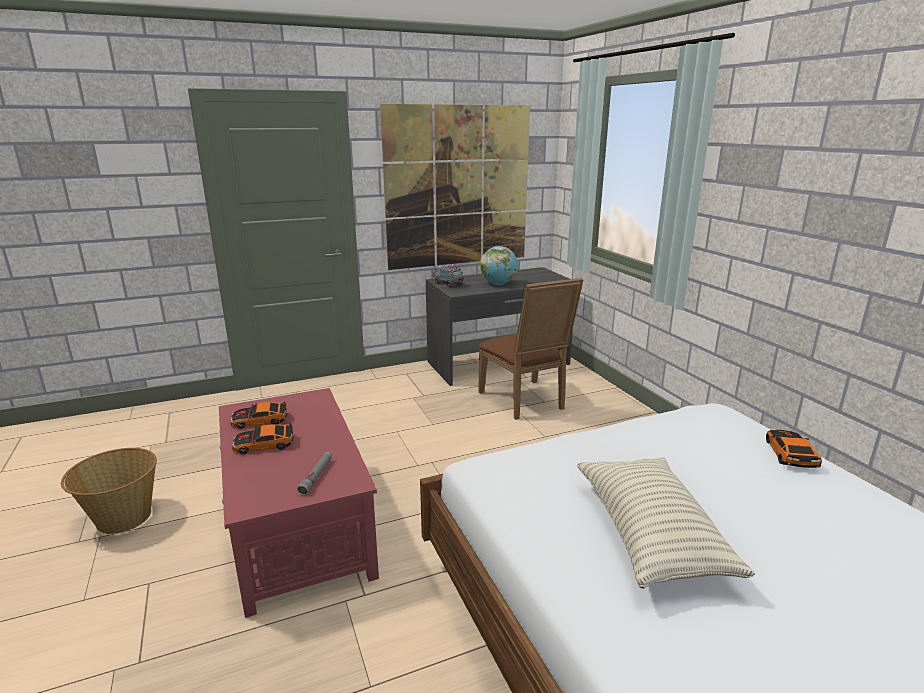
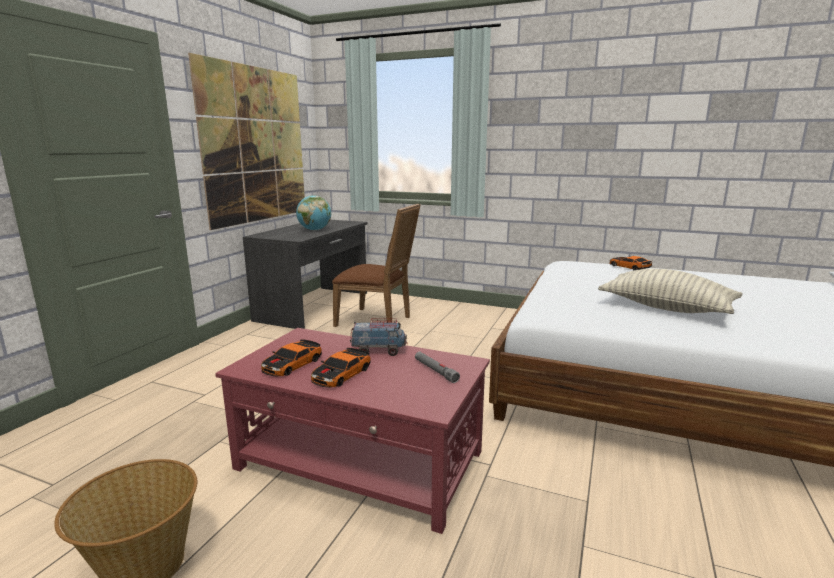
camera: 45 degrees left, 5 degrees down
(448, 284) = (273, 236): toy truck -> toy truck (379, 351)

